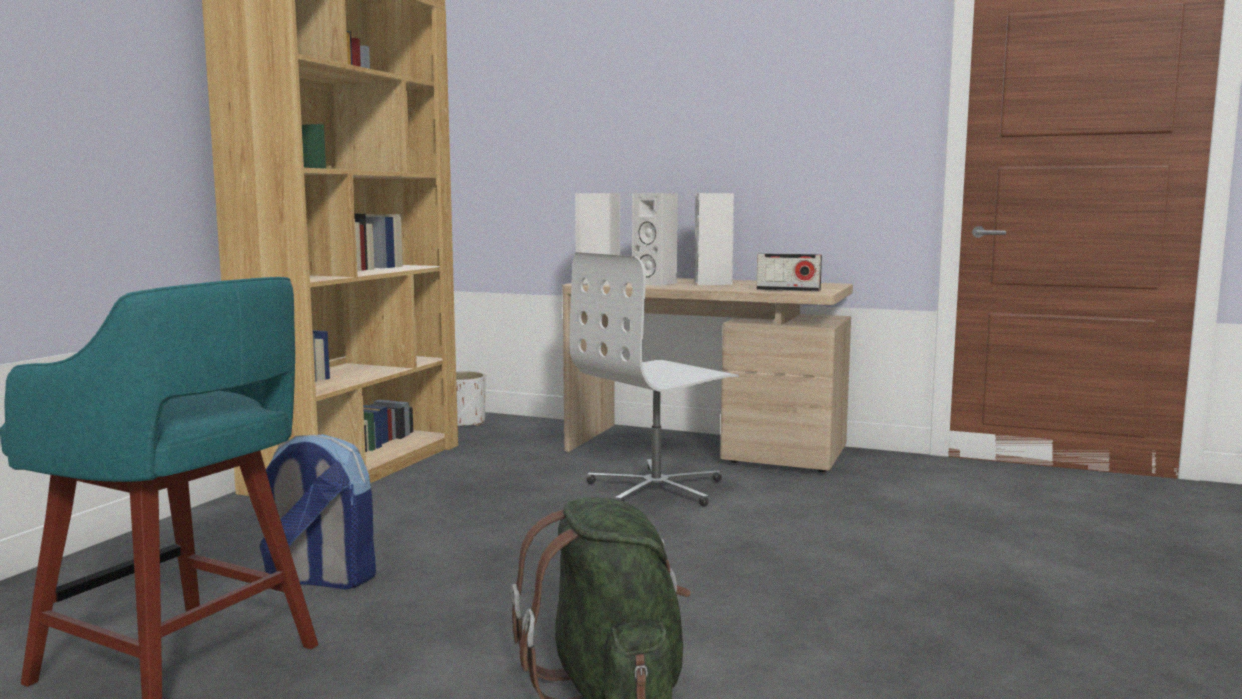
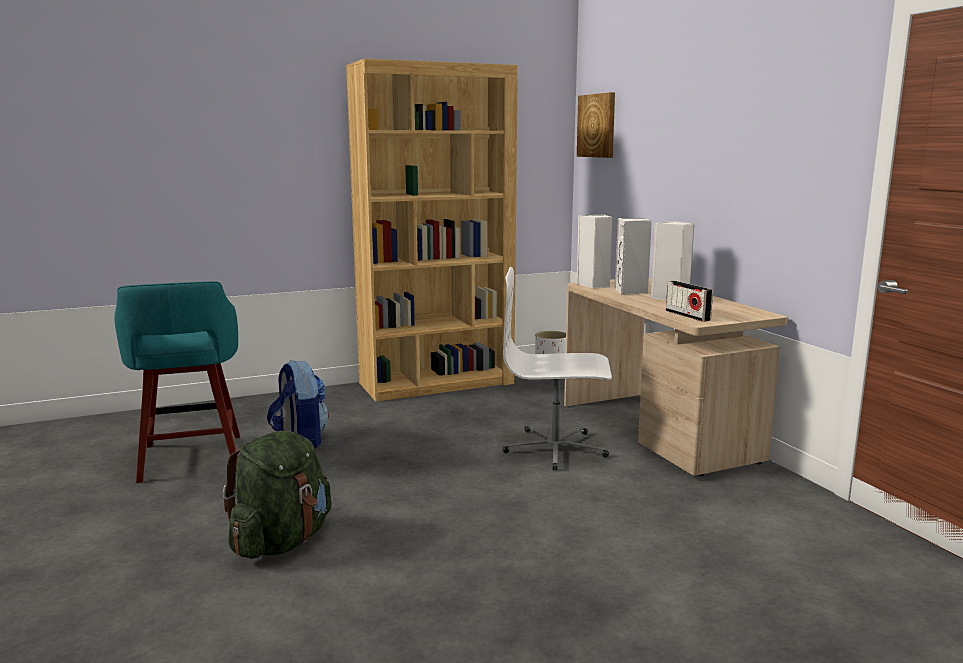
camera: 45 degrees right, 5 degrees up
(494, 92) = (597, 125): none -> picture

